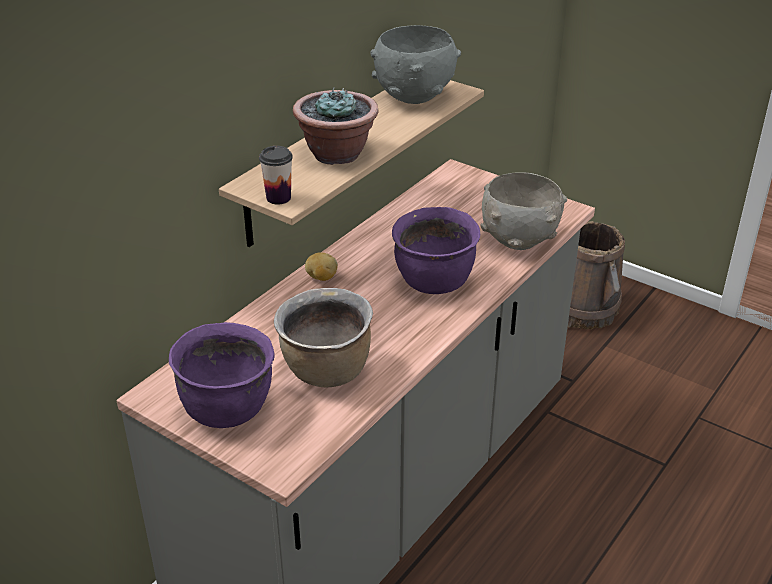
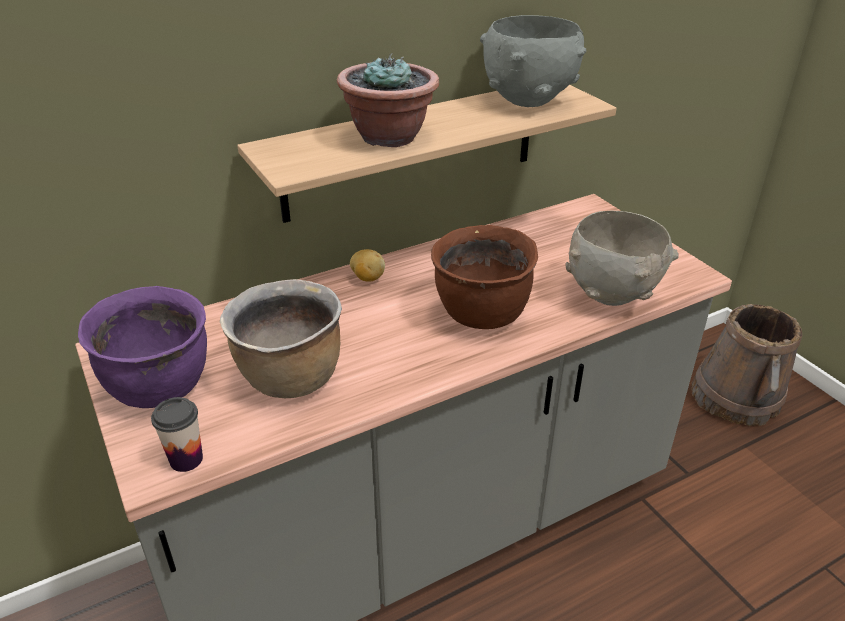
camera: 25 degrees right, 0 degrees up
(278, 198) = (283, 165): cup -> cup (186, 459)
(434, 282) = (481, 314): purple cooking pot -> brown cooking pot

